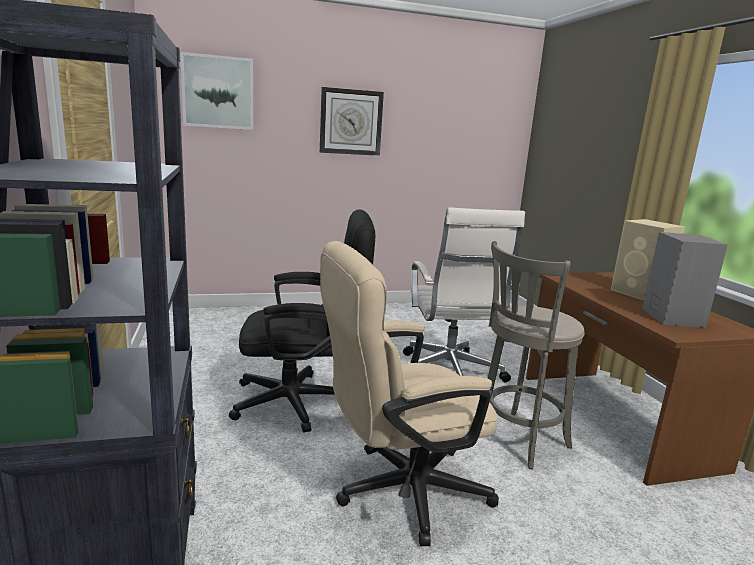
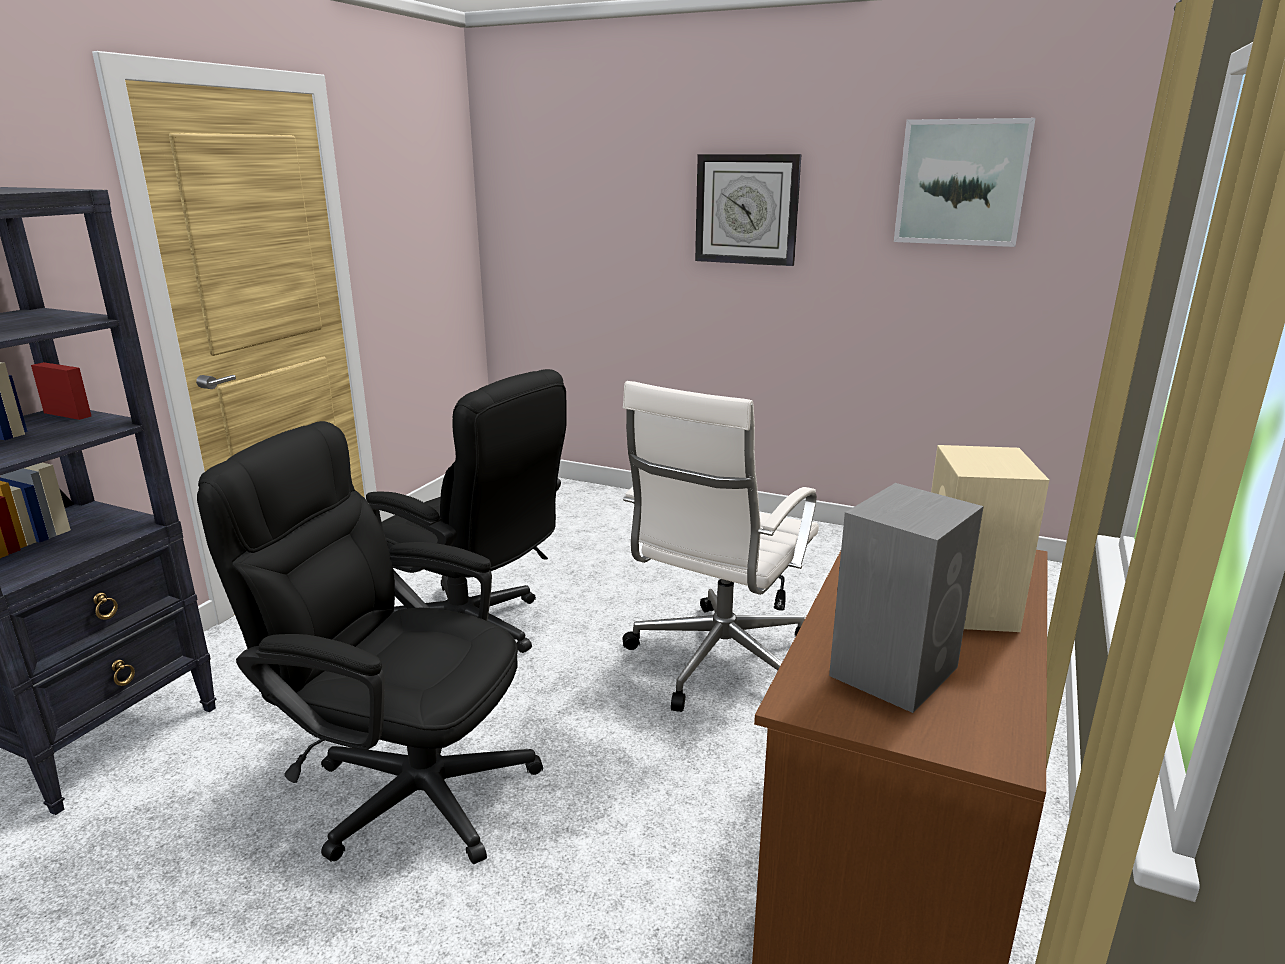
camera: 40 degrees right, 5 degrees up
(218, 92) = (559, 174): picture -> picture (961, 182)
(399, 491) = (404, 785): beige office chair -> black office chair
(517, 440) = (658, 797): grey stool -> none

